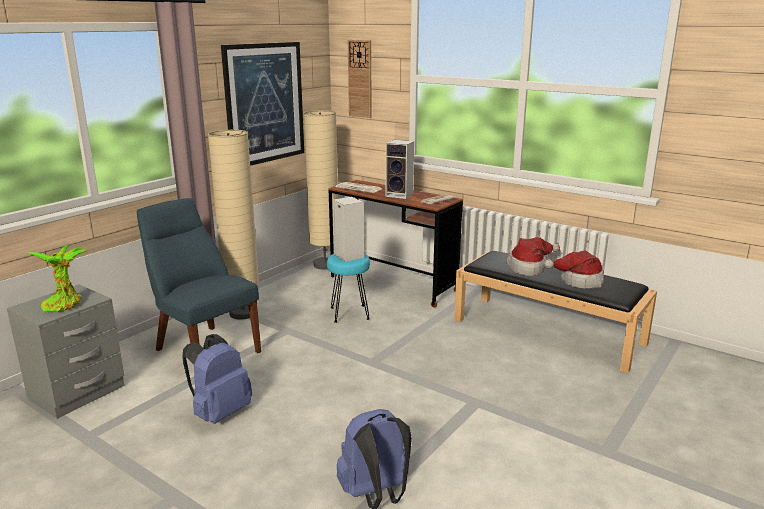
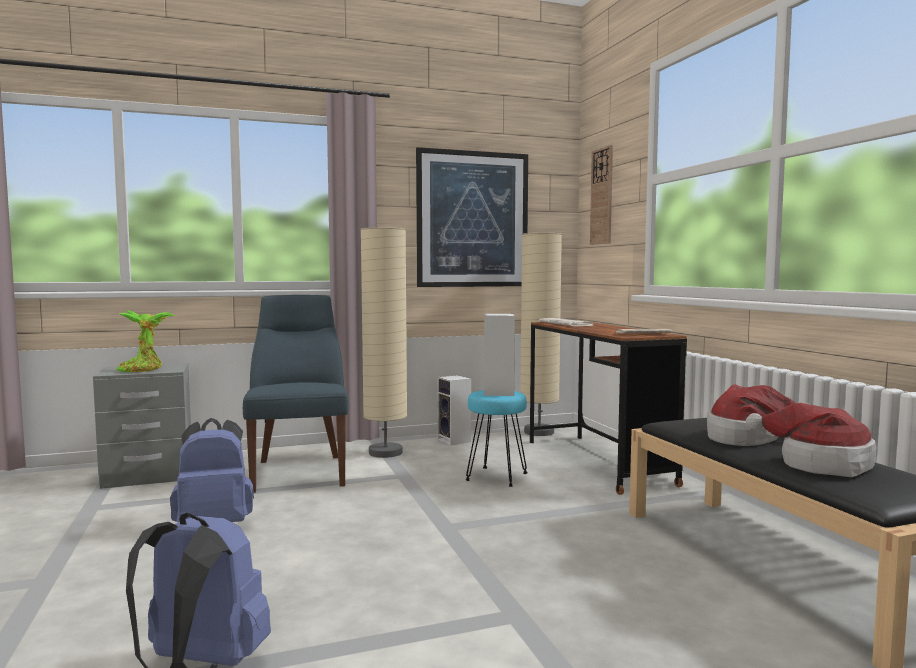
camera: 35 degrees right, 15 degrees down
(400, 195) = (604, 329): speaker -> speaker (455, 440)

